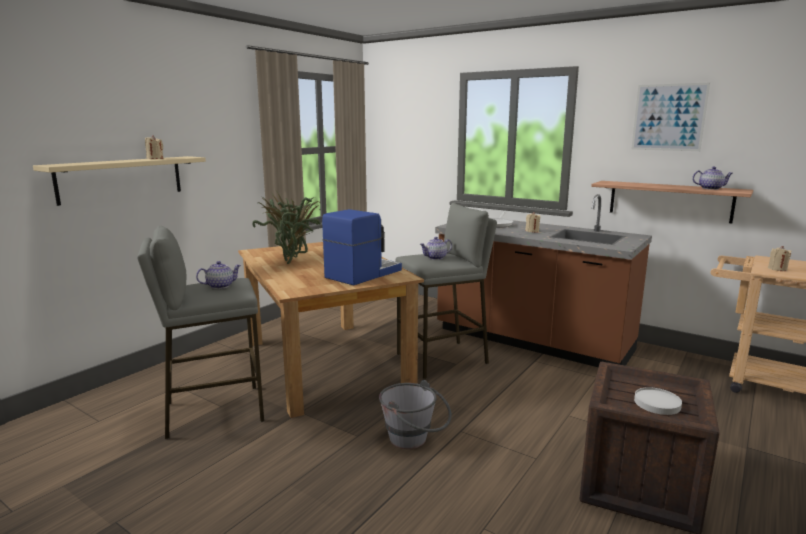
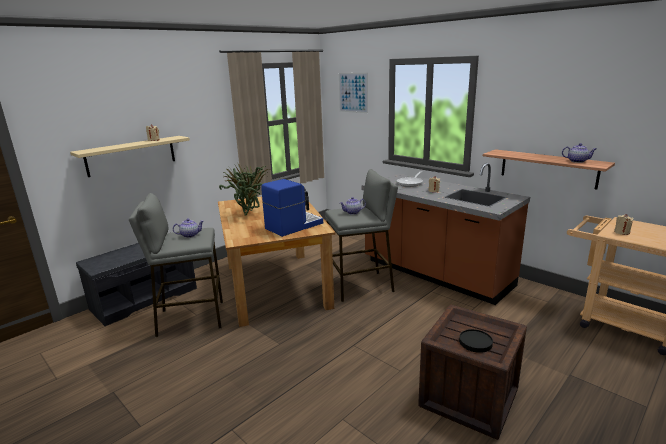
camera: 10 degrees right, 5 degrees up
(135, 388) = (145, 298): none -> grey bench
(415, 441) = (318, 350): grey bucket -> none
(656, 403) = (475, 342): white plate -> black plate
(668, 117) = (548, 100): picture -> picture (353, 92)

